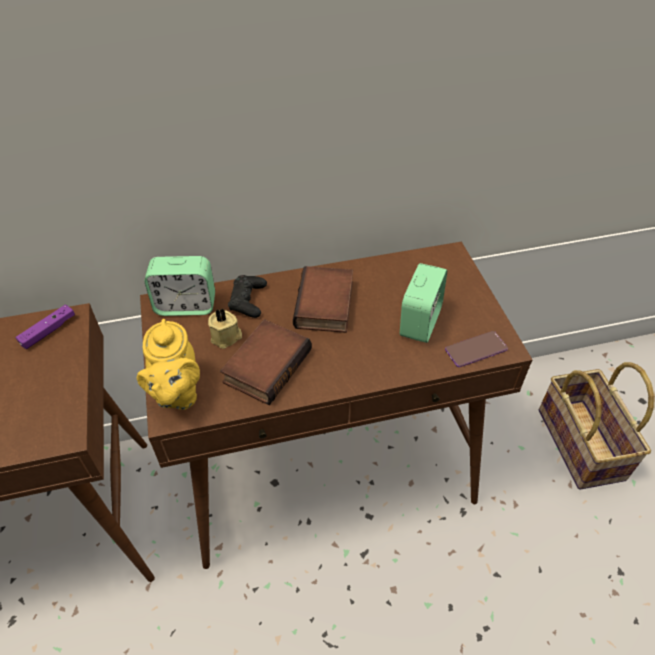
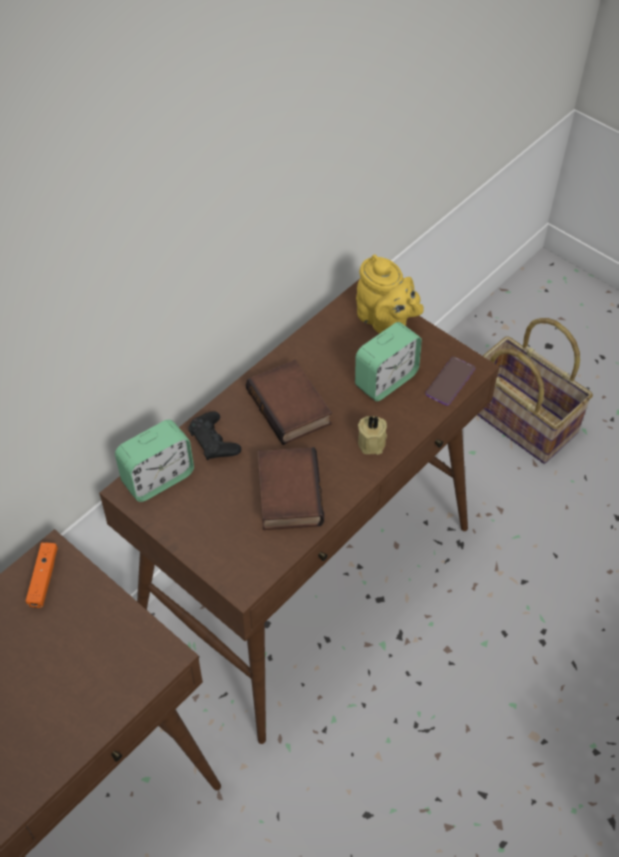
camera: 35 degrees left, 5 degrees up
(48, 331) = (43, 578): purple game controller -> orange game controller
(177, 393) = (231, 562): yellow teapot -> yellow teapot (385, 321)
(226, 337) = (227, 487): beige candle -> beige candle (373, 442)
(420, 322) = (385, 380): alarm clock -> alarm clock turned 60 degrees clockwise

